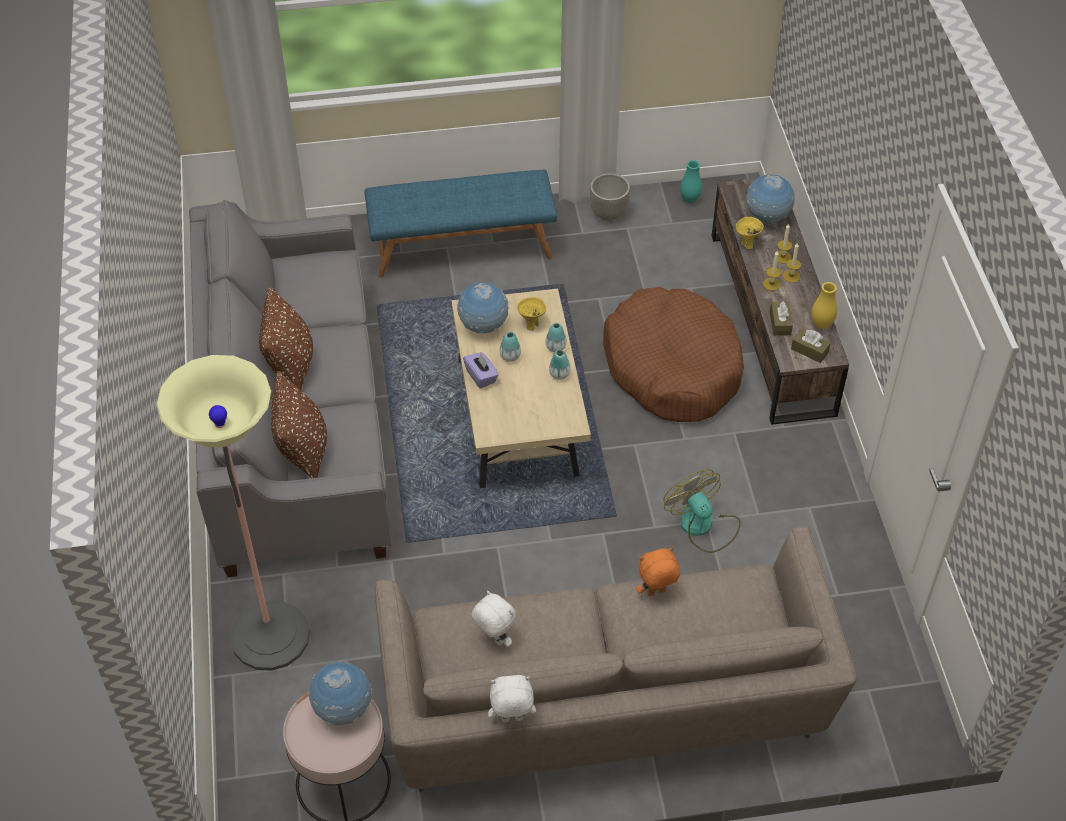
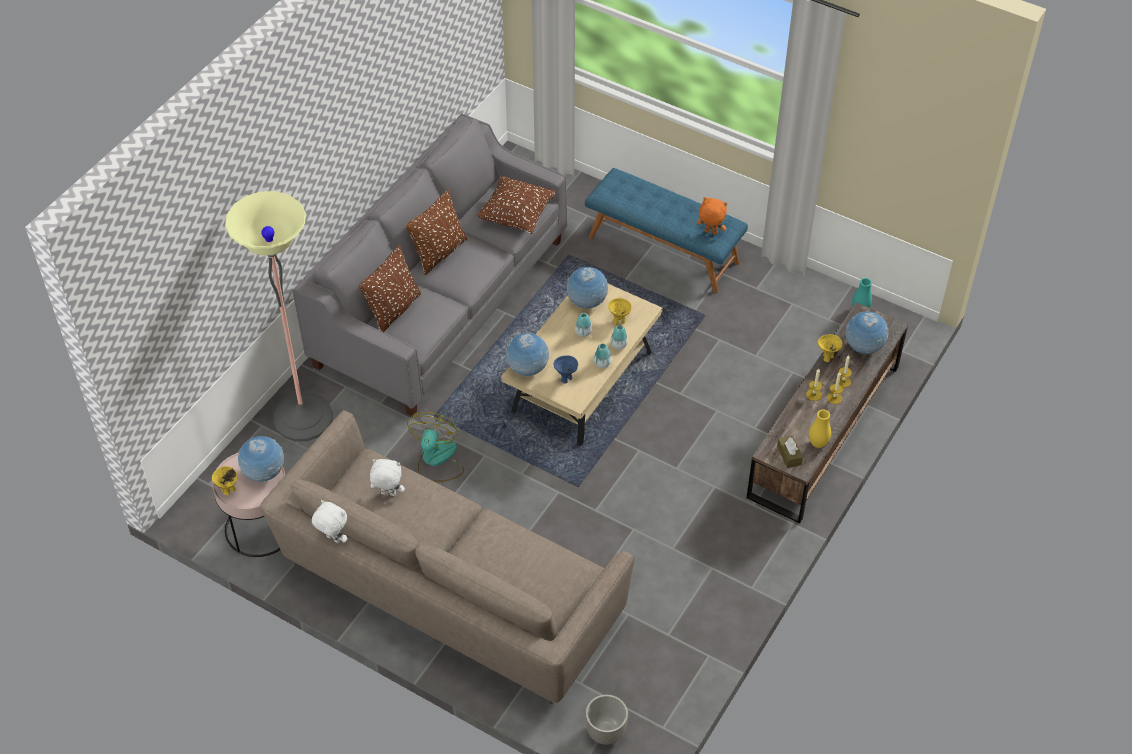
camera: 40 degrees right, 0 degrees up
(323, 755) = (228, 490): none -> yellow bowl
(333, 283) = (517, 216): none -> brown pillow
(481, 376) = (551, 333): purple tissue box -> none
(493, 639) = (388, 494): white plush toy -> white plush toy turned 75 degrees counterclockwise
(495, 425) = (527, 369): none -> globe
(540, 410) = (566, 378): none -> blue bowl
(608, 214) = (789, 286): planter -> planter (605, 732)
(656, 593) = (511, 535): orange plush toy -> orange plush toy (710, 233)
(672, 367) = (719, 417): brown dog bed -> none
(702, 526) = (627, 531): fan -> fan (437, 460)
(780, 323) = (789, 424): brown tissue box -> none

